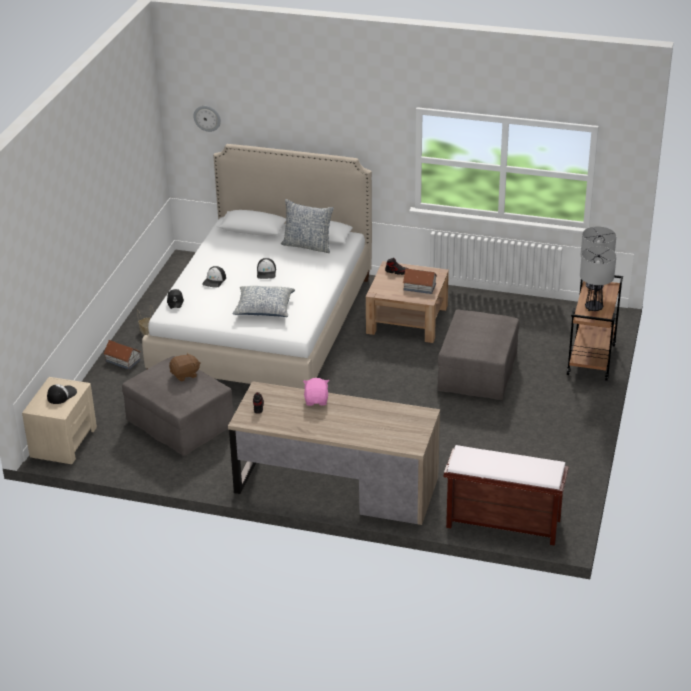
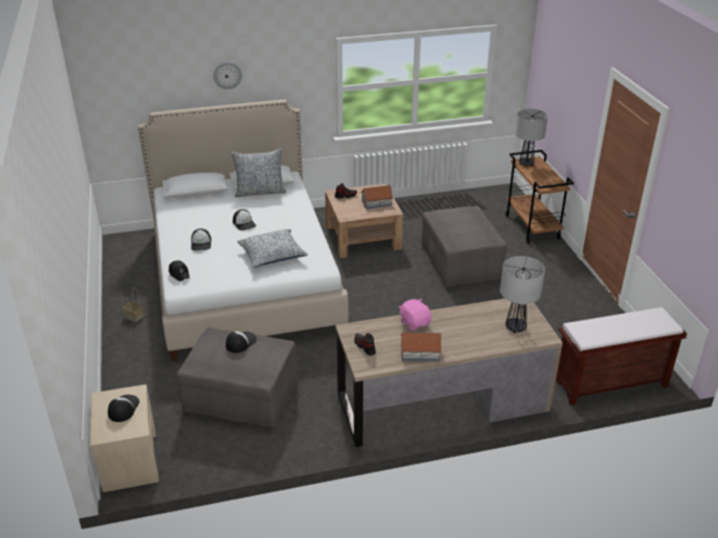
camera: 30 degrees left, 0 degrees up
(122, 360) = (129, 351): toy house -> toy house (419, 352)
(185, 375) = (240, 342): brown plush toy -> cap
(207, 118) = (124, 90): wall clock -> wall clock (227, 75)
(594, 308) = (544, 178): table lamp -> table lamp (515, 327)

